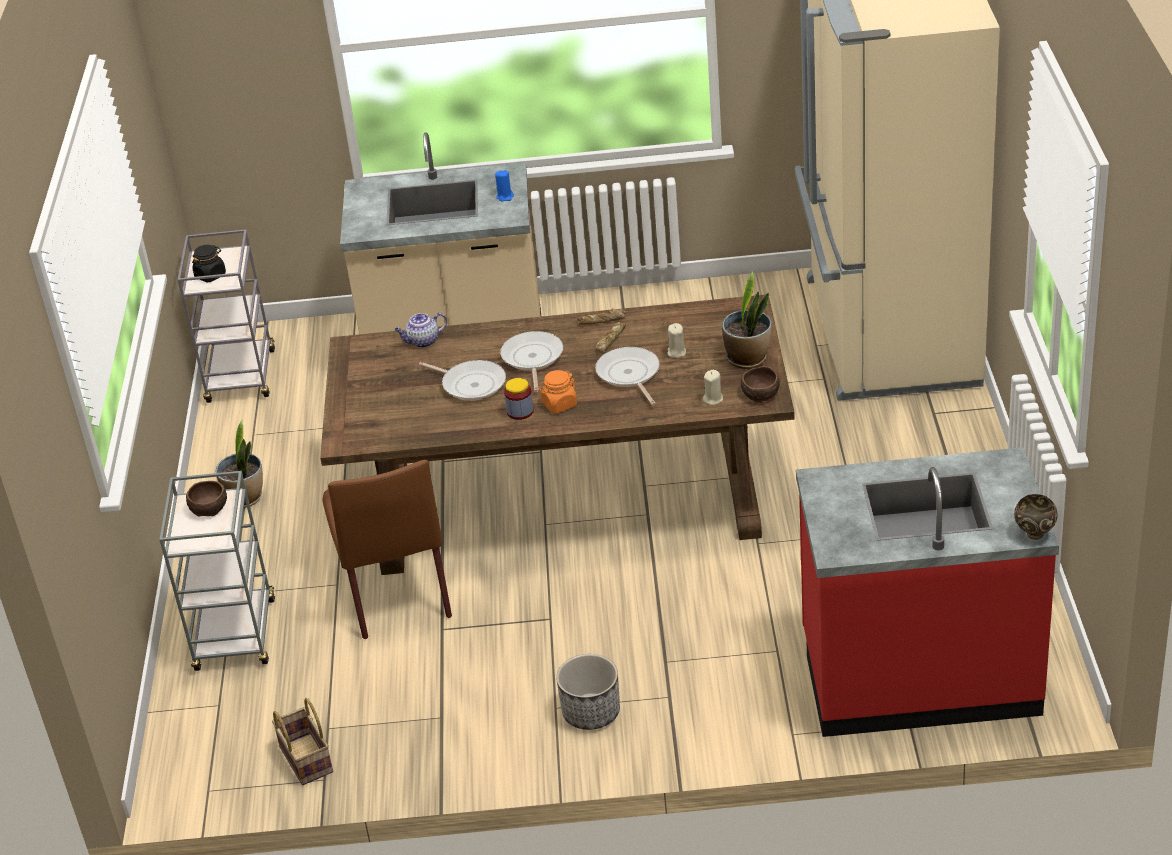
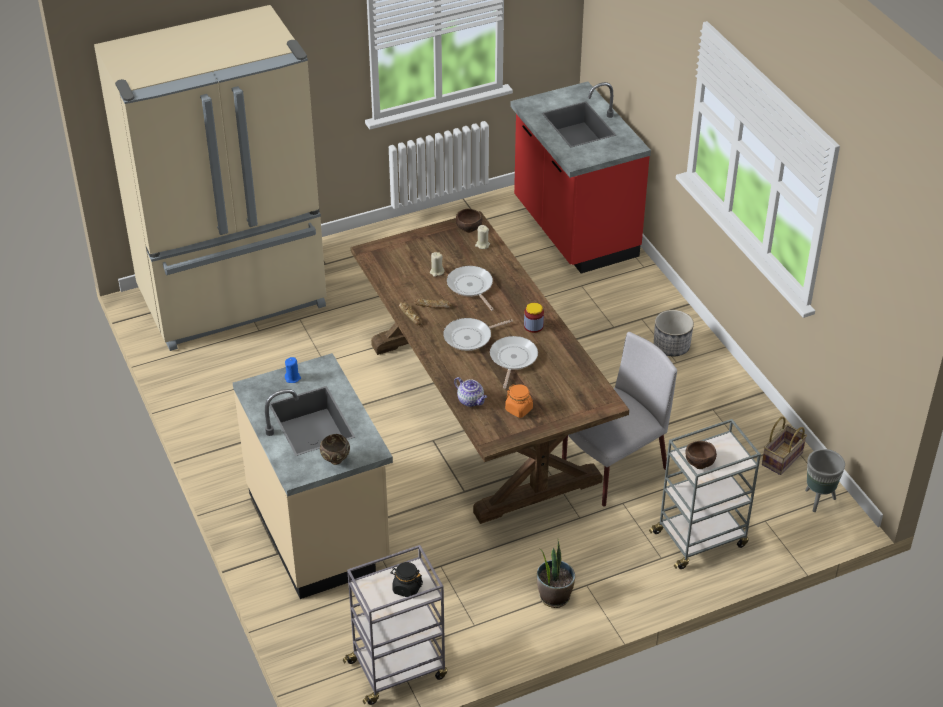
camera: 115 degrees left, 5 degrees up
(212, 770) = (818, 500): none -> grey planter
(395, 589) = (613, 470): brown chair -> grey chair
(559, 404) = (517, 310): orange jar -> orange jar (519, 409)
(629, 375) = (471, 287): frying pan -> frying pan turned 105 degrees clockwise
(747, 358) = (431, 240): potted plant -> none
(1034, 533) = (583, 89): brown bowl -> brown bowl (335, 461)

